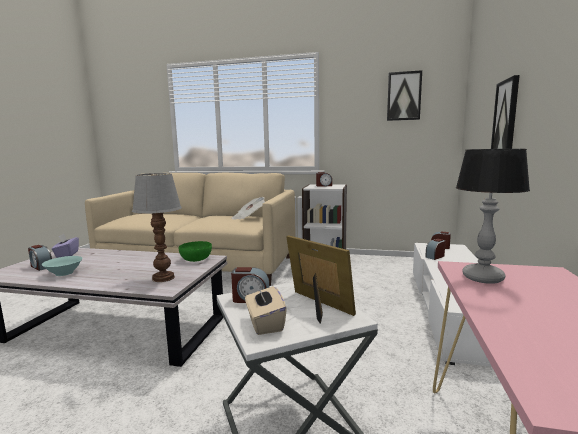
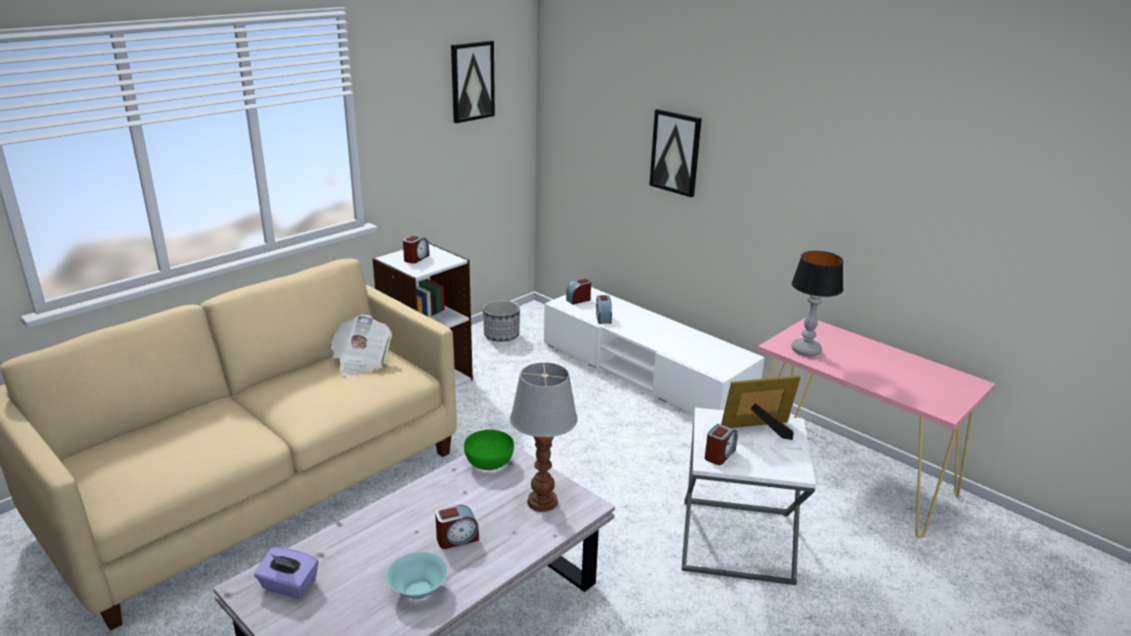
camera: 60 degrees left, 15 degrees up
(41, 266) = (343, 617): alarm clock -> alarm clock (457, 539)
(265, 323) = (774, 462): beige tissue box -> none
(397, 264) = (502, 336): none -> planter

